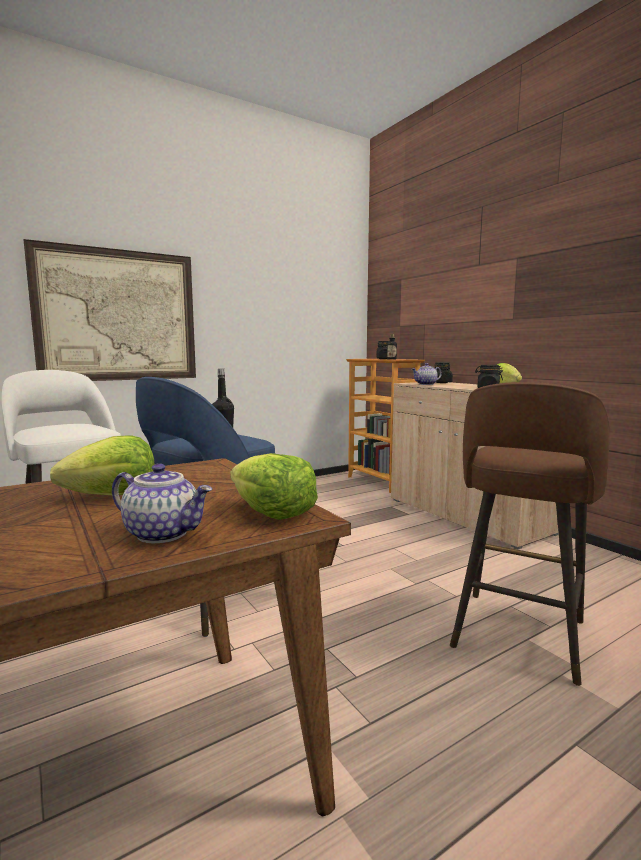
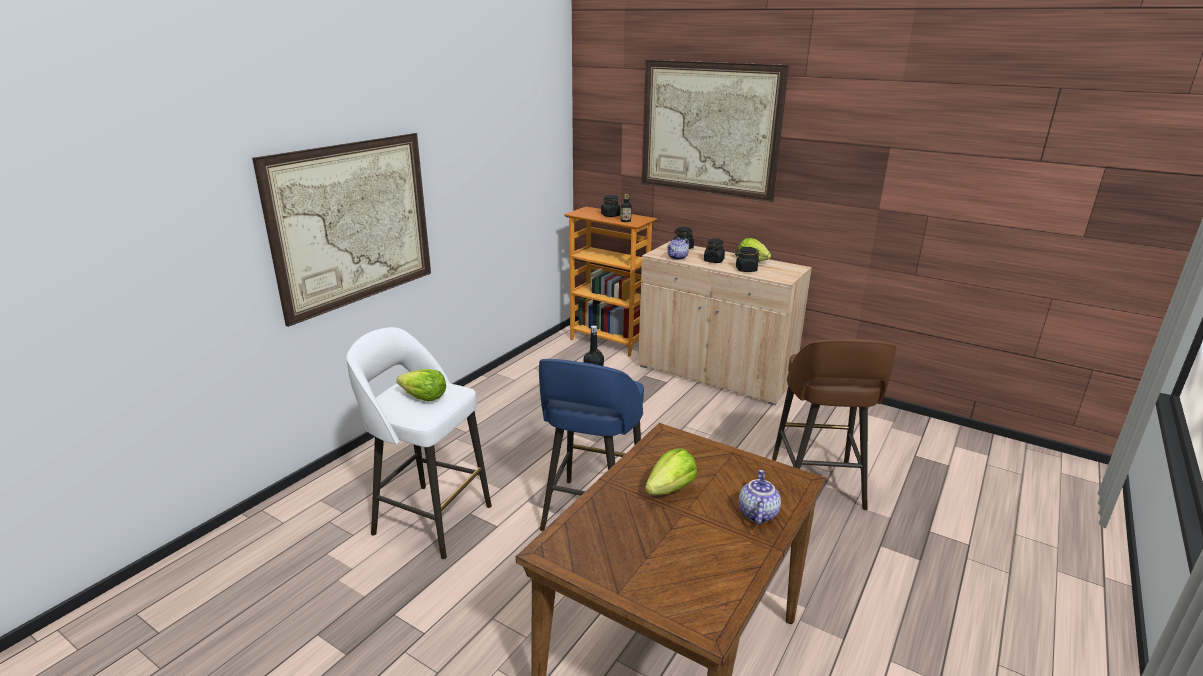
camera: 25 degrees left, 15 degrees up
(164, 533) = (756, 513): teapot -> teapot turned 75 degrees counterclockwise
(272, 513) = (781, 480): lettuce -> lettuce (424, 397)
(461, 386) = (713, 261): none -> black jar
(468, 264) = (709, 129): none -> picture

